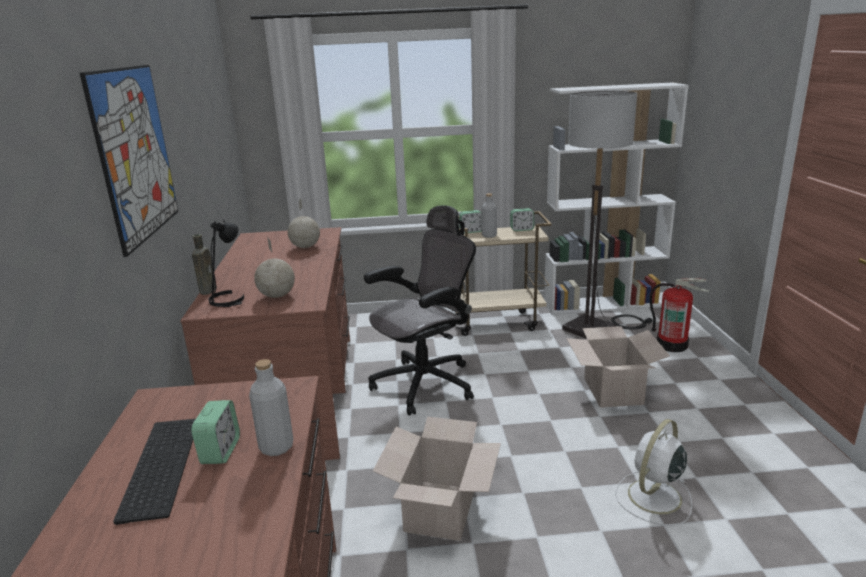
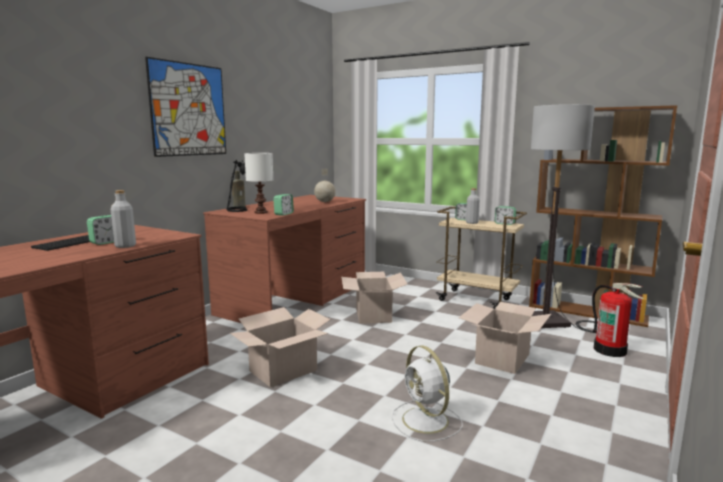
camera: 35 degrees right, 10 degrees down
(277, 296) = (261, 212): globe -> white table lamp
(318, 291) = (283, 214): none -> alarm clock
(425, 384) = (373, 315): office chair -> cardboard box
(603, 304) = (587, 311): white bookcase -> brown bookcase
(653, 498) = (426, 421): white fan -> white fan turned 105 degrees counterclockwise

